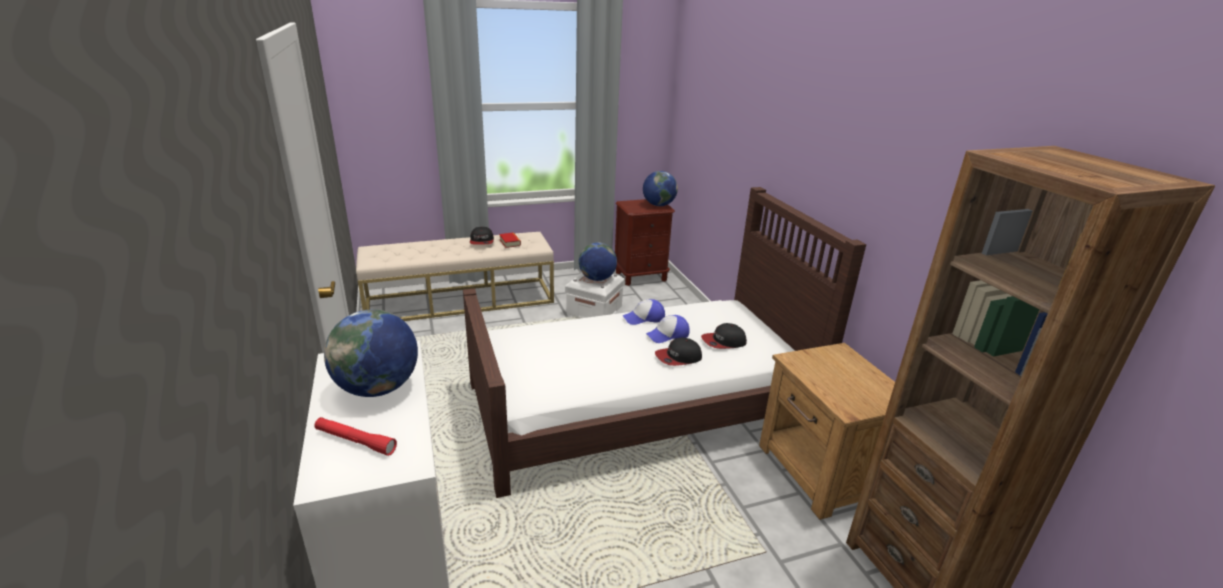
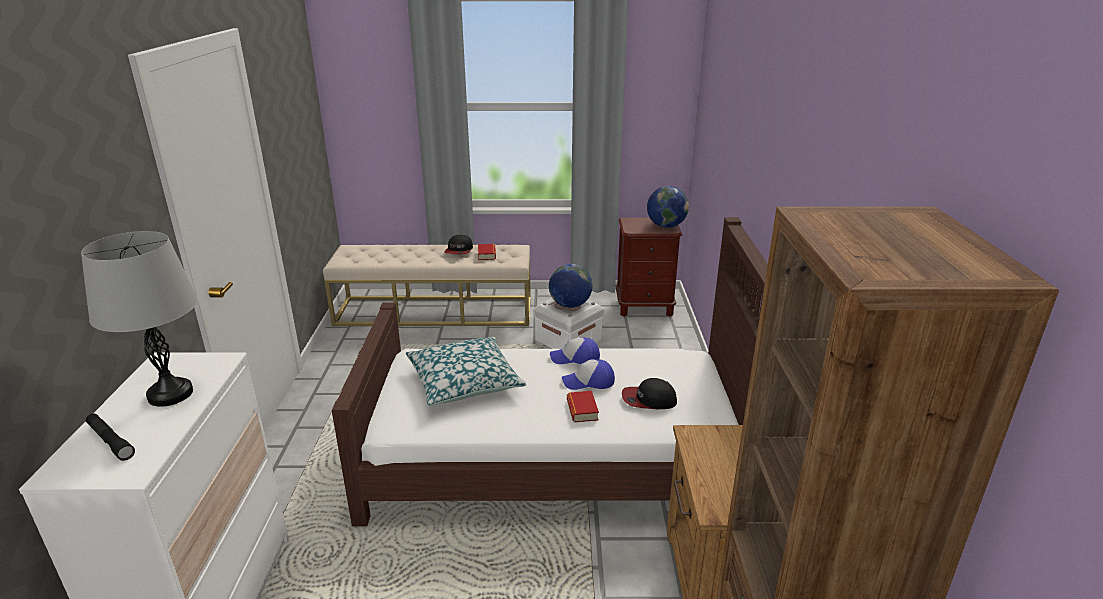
camera: 20 degrees right, 0 degrees up
(355, 441) = (110, 441): red flashlight -> black flashlight
(378, 388) = (170, 394): globe -> grey table lamp
(564, 350) = (464, 381): none -> pillow
(678, 358) = (582, 410): cap -> book

